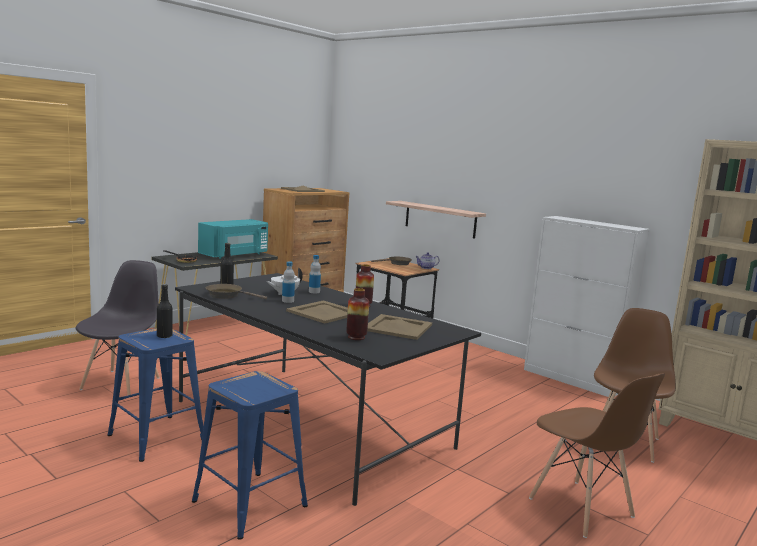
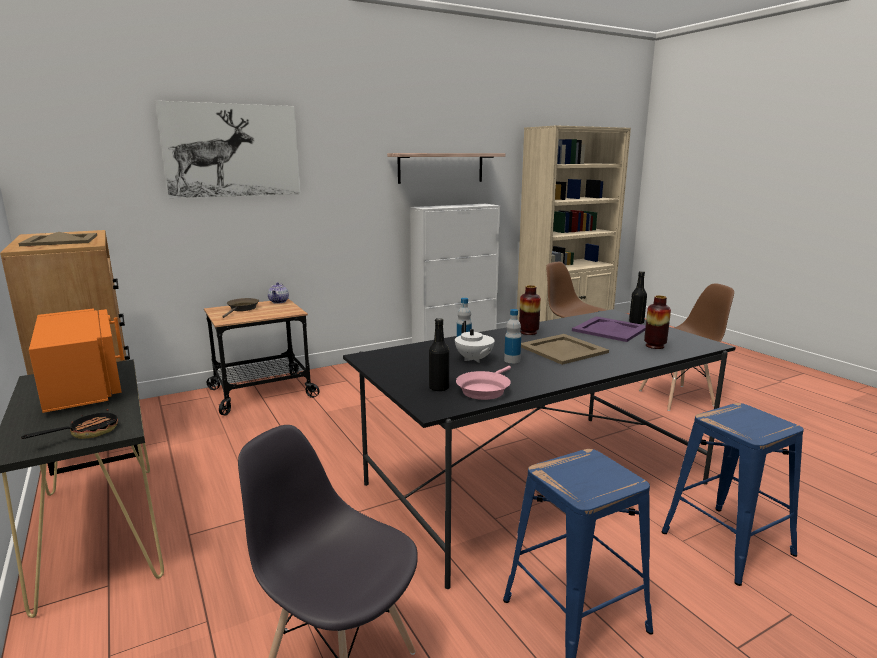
camera: 70 degrees left, 5 degrees up
(164, 336) = (580, 469): black bottle -> black bottle (636, 322)
(227, 295) = (484, 389): brown frying pan -> pink frying pan
(235, 255) = (84, 387): turquoise microwave -> orange microwave
(397, 327) = (609, 329): beige tray -> purple tray
(428, 150) = (232, 150): none -> picture
(440, 219) = (270, 238): shelf -> shelf (441, 168)

